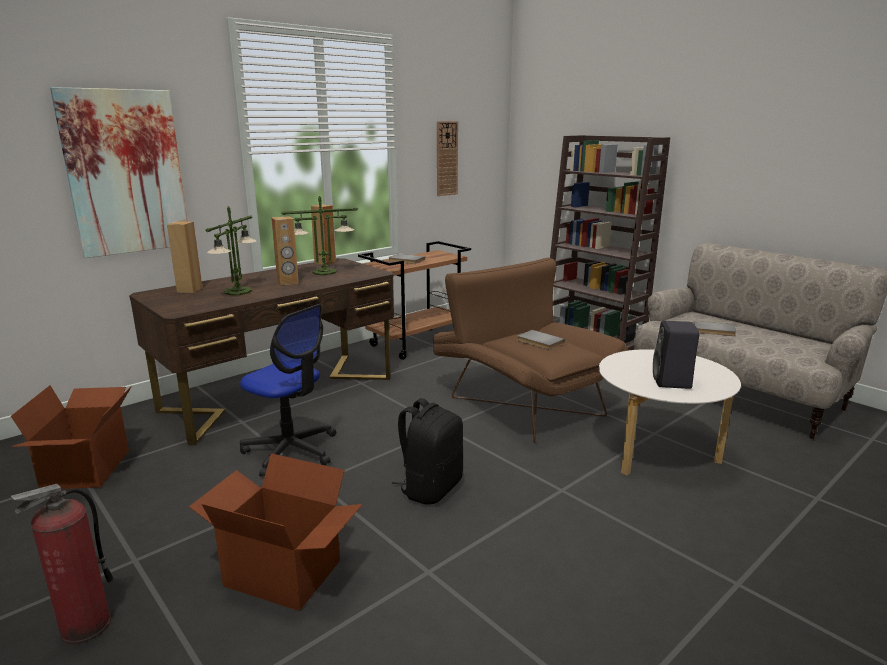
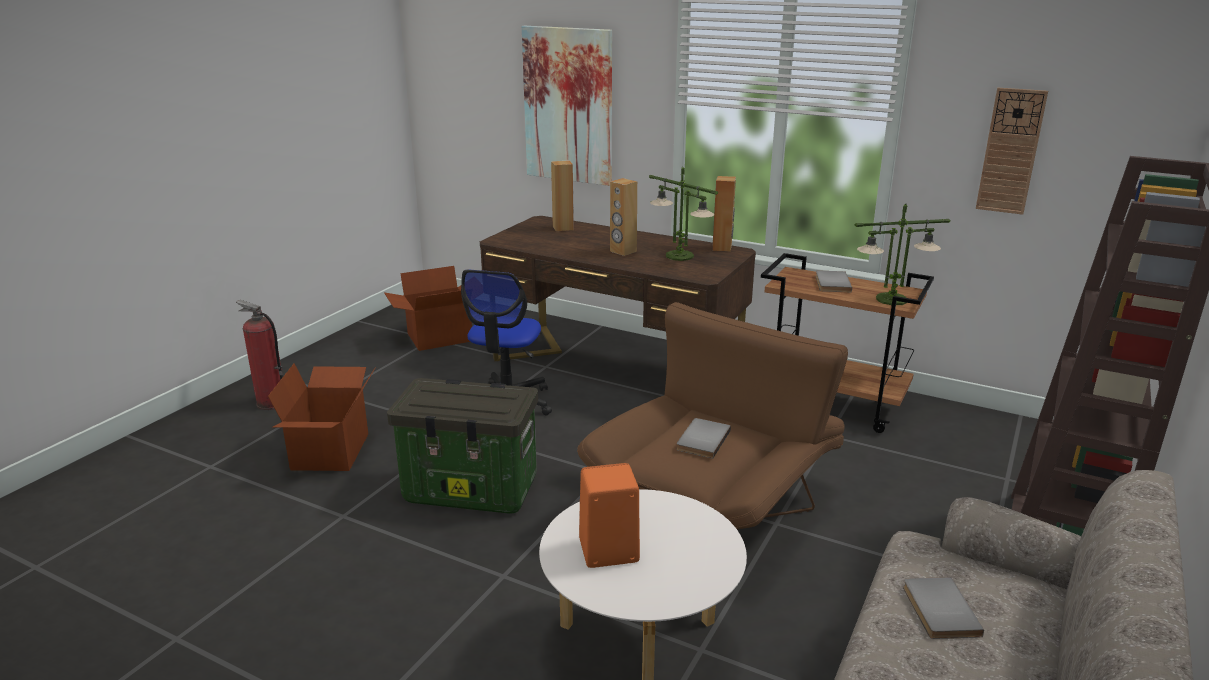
camera: 70 degrees right, 5 degrees up
(238, 291) = (572, 243): table lamp -> table lamp (891, 299)
(430, 488) = (473, 490): black backpack -> storage box
(672, 382) = (606, 551): black speaker -> orange speaker

